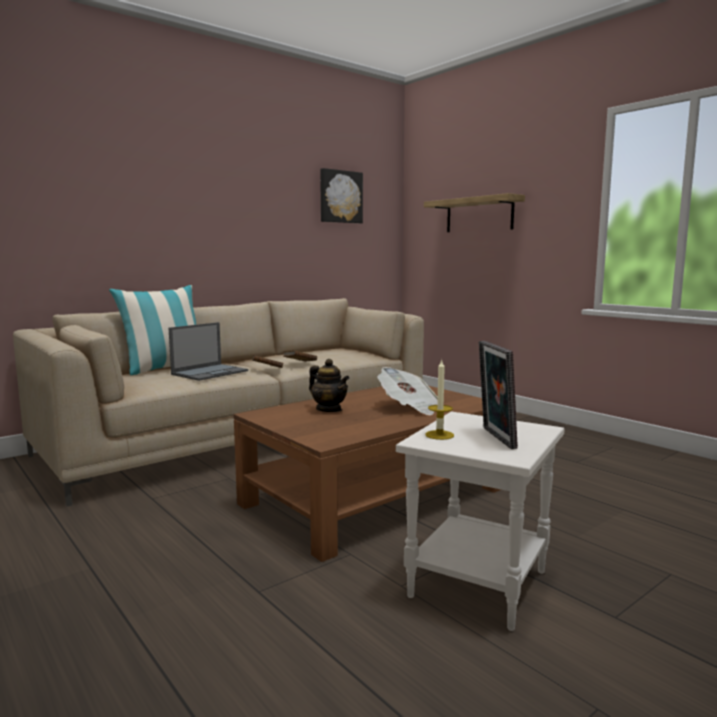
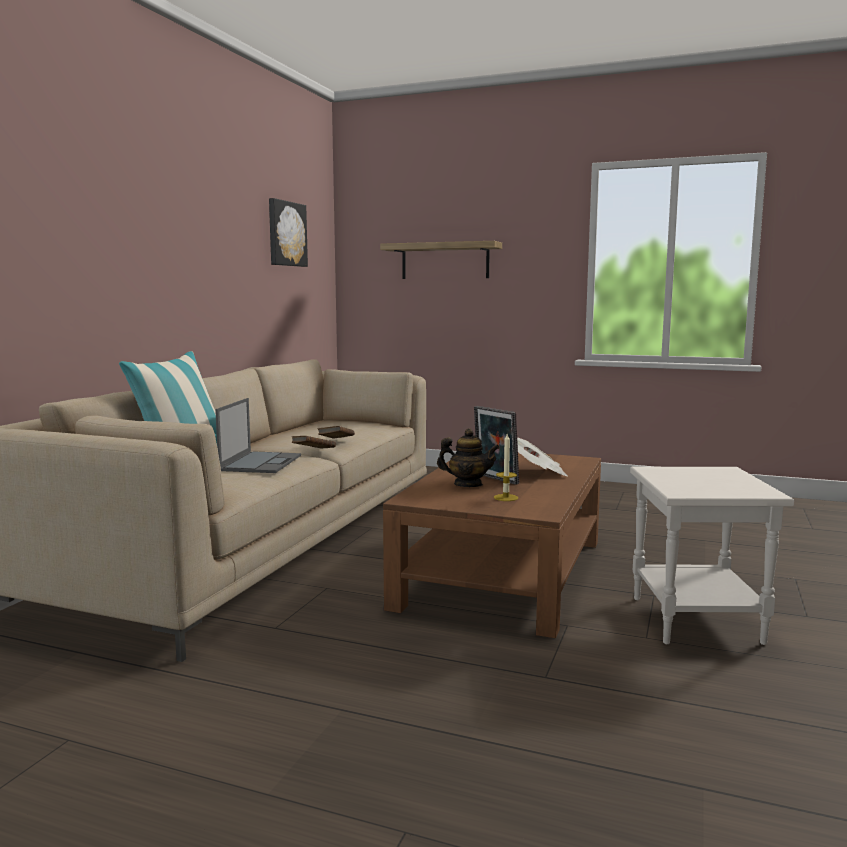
camera: 30 degrees left, 0 degrees up
(439, 435) = (678, 486): candle -> candle (505, 497)
(495, 438) = (719, 481): picture frame -> picture frame (495, 479)

